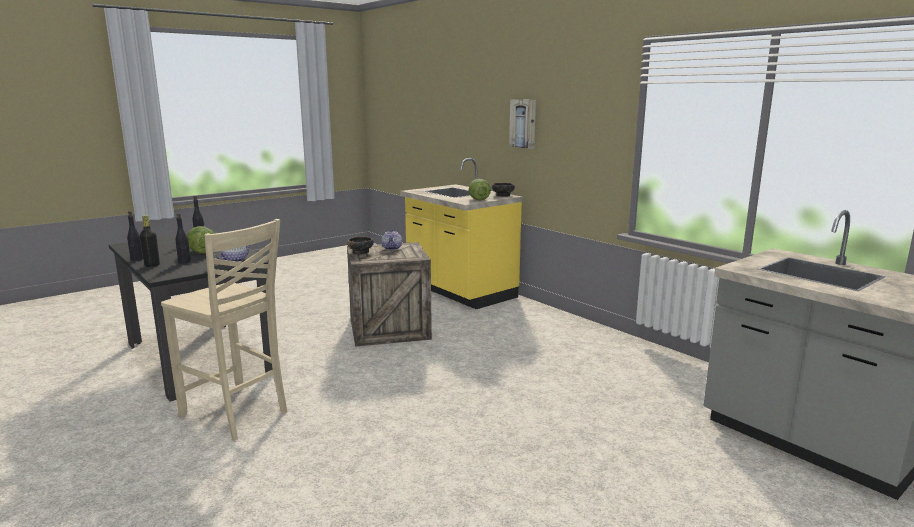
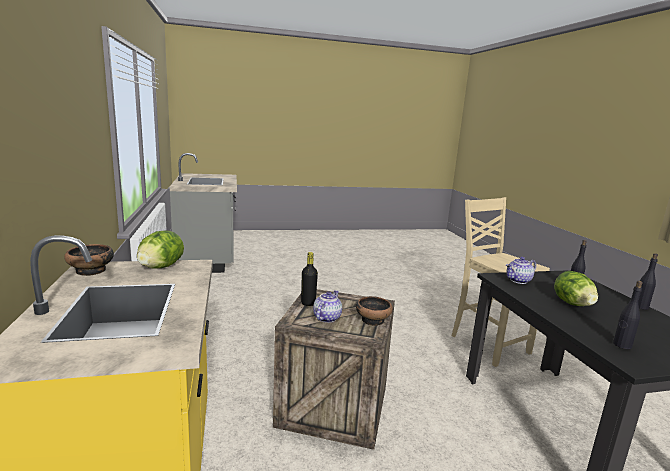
camera: 155 degrees left, 0 degrees up
(152, 265) = (604, 292): black bottle -> black bottle (308, 303)
(523, 123) = (43, 134): picture -> none

